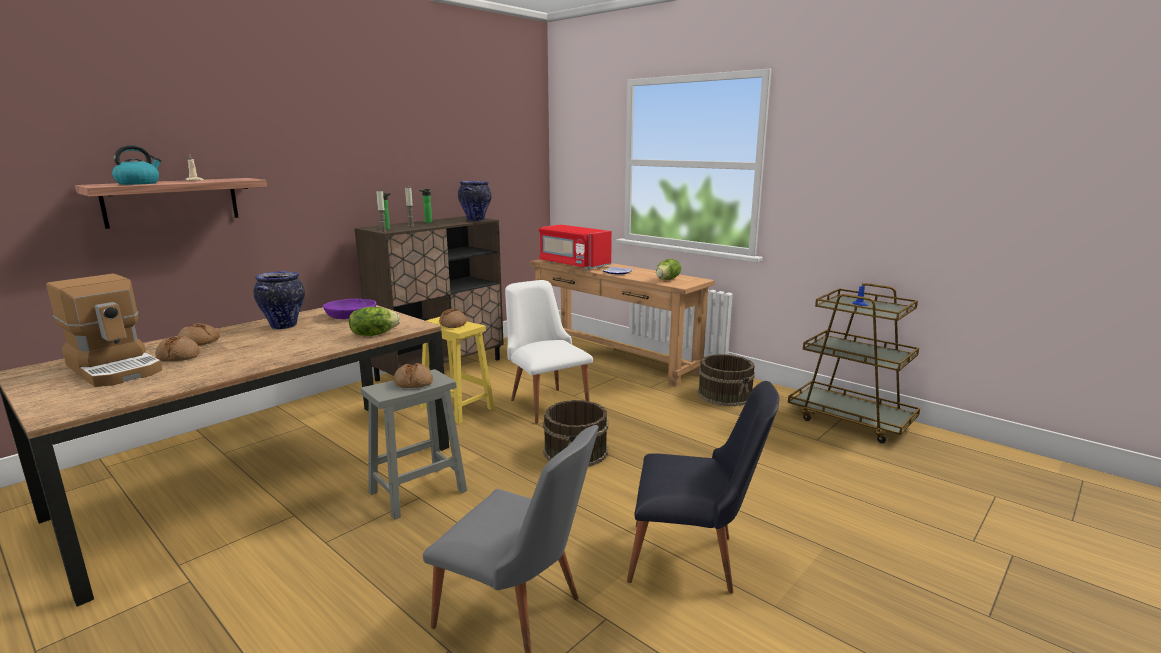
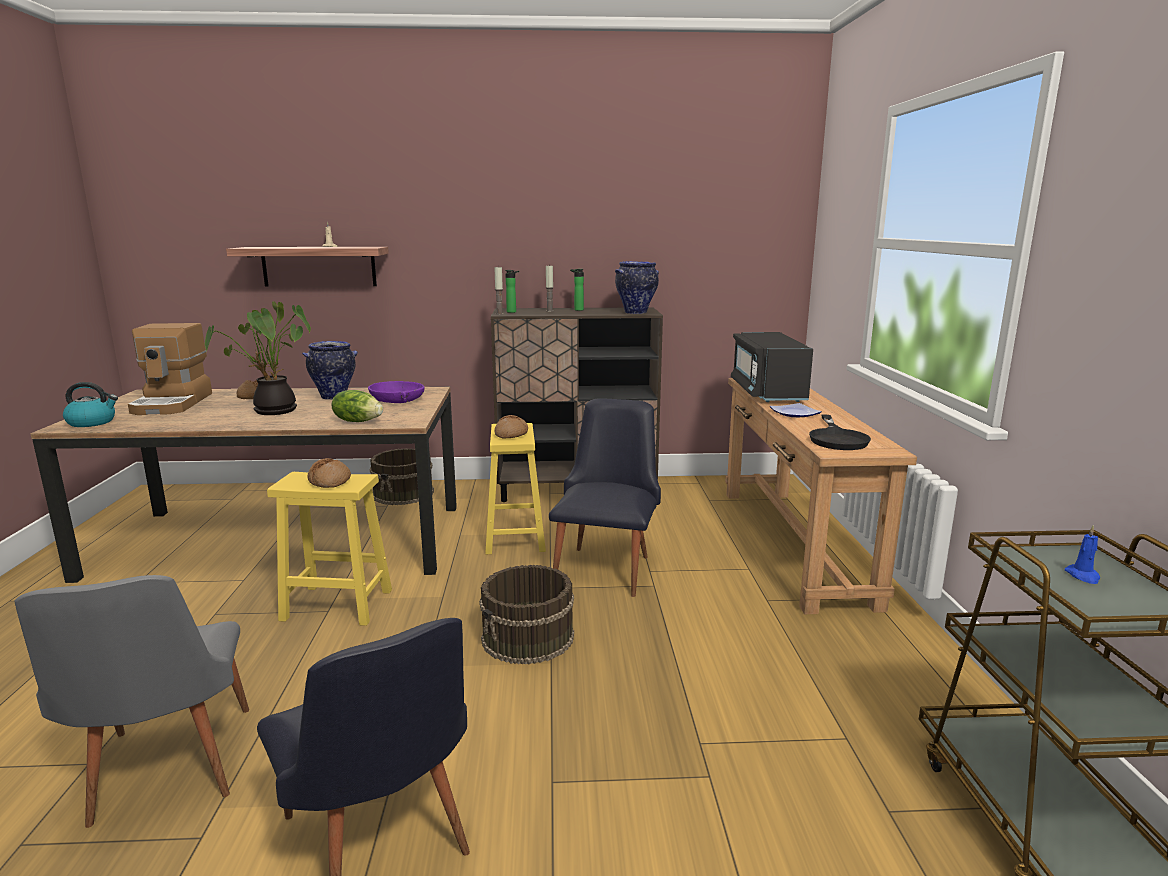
camera: 45 degrees right, 0 degrees up
(138, 183) = (278, 247): kettle -> kettle (92, 422)
(179, 356) = (218, 404): bread -> none
(266, 347) = (272, 412): none -> potted plant
(416, 492) = (335, 605): grey stool -> yellow stool
(546, 402) = (607, 566): white chair -> black chair
(573, 264) = (767, 392): red microwave -> black microwave
(667, 279) = (837, 438): lettuce -> black frying pan
(725, 395) = (861, 659): brown bucket -> brown bucket (404, 493)

